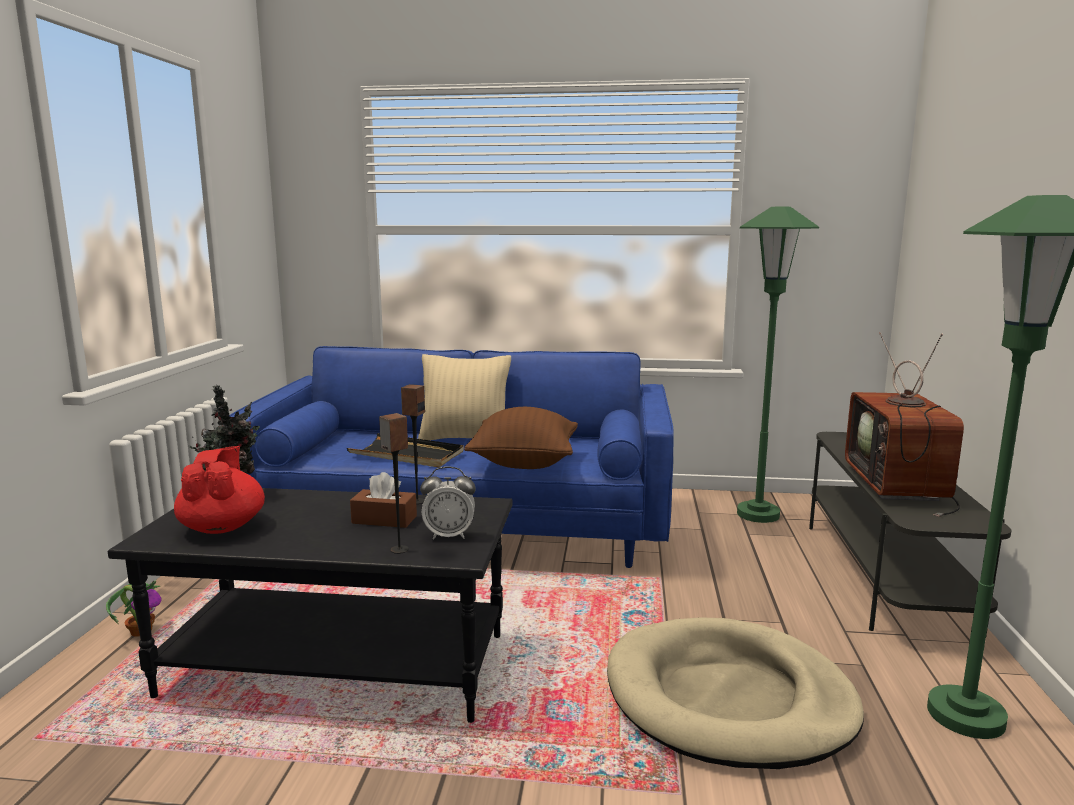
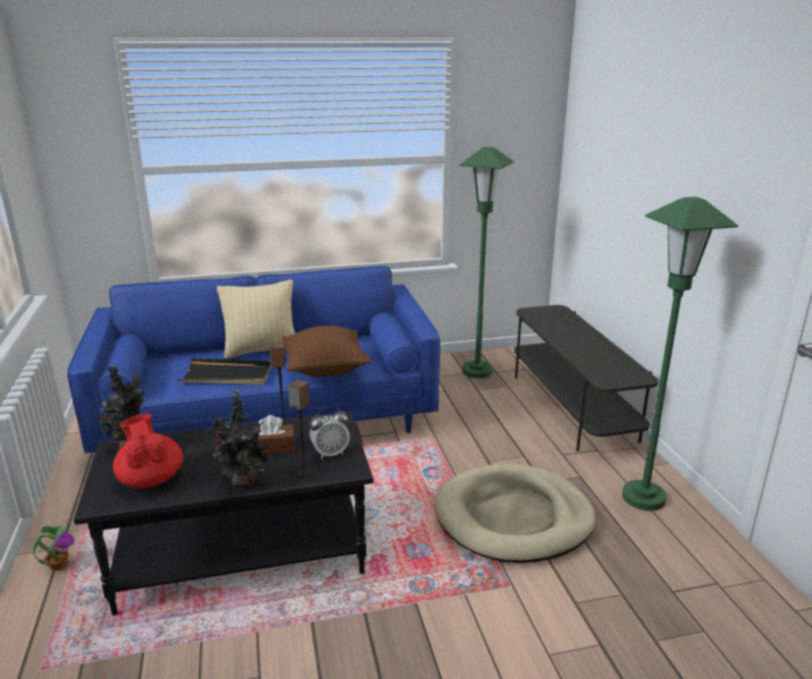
camera: 20 degrees left, 10 degrees up
(317, 549) = (243, 484): none -> potted plant
(900, 486) = (586, 353): television -> none

